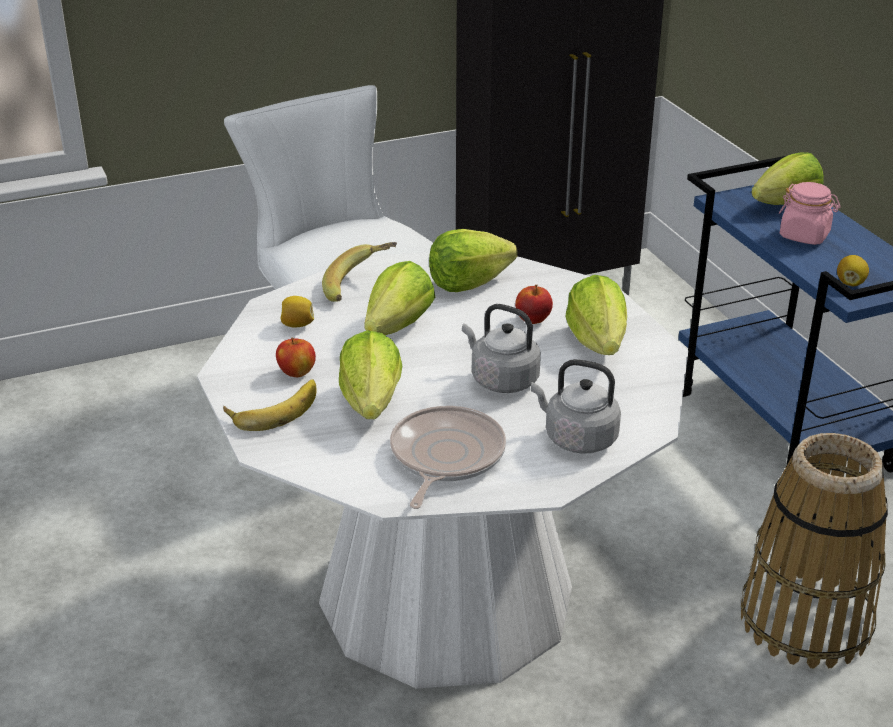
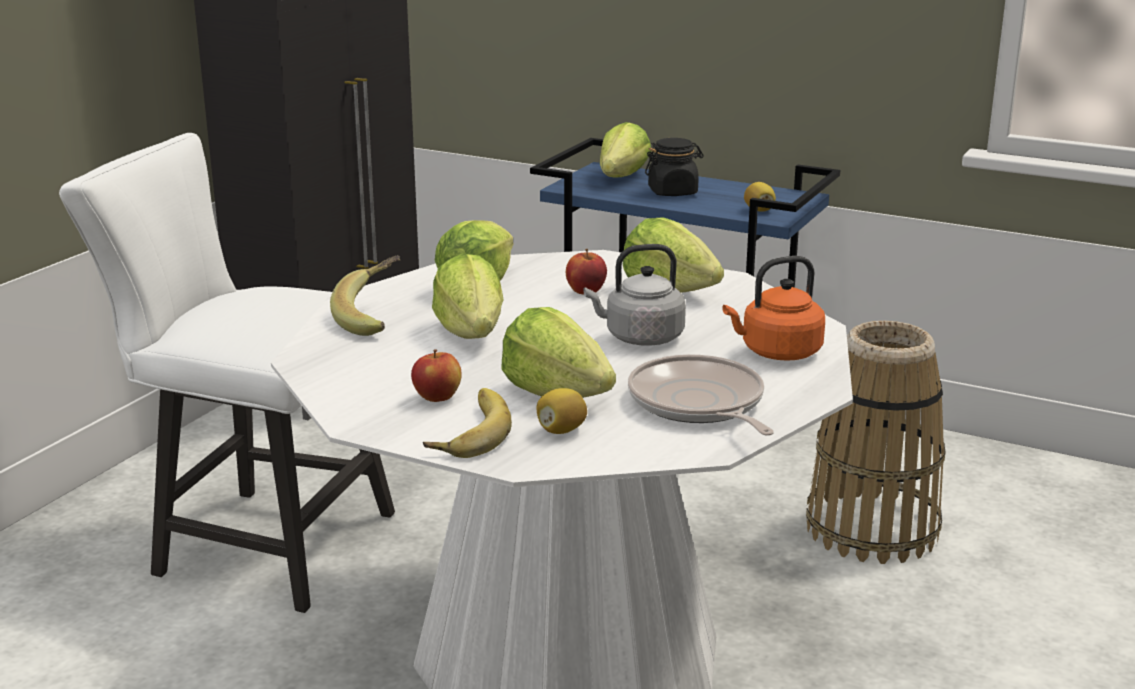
camera: 40 degrees left, 10 degrees down
(297, 325) = (365, 364): lemon -> lemon (561, 430)
(577, 438) = (777, 352): grey kettle -> orange kettle
(804, 235) = (673, 192): pink jar -> black jar

